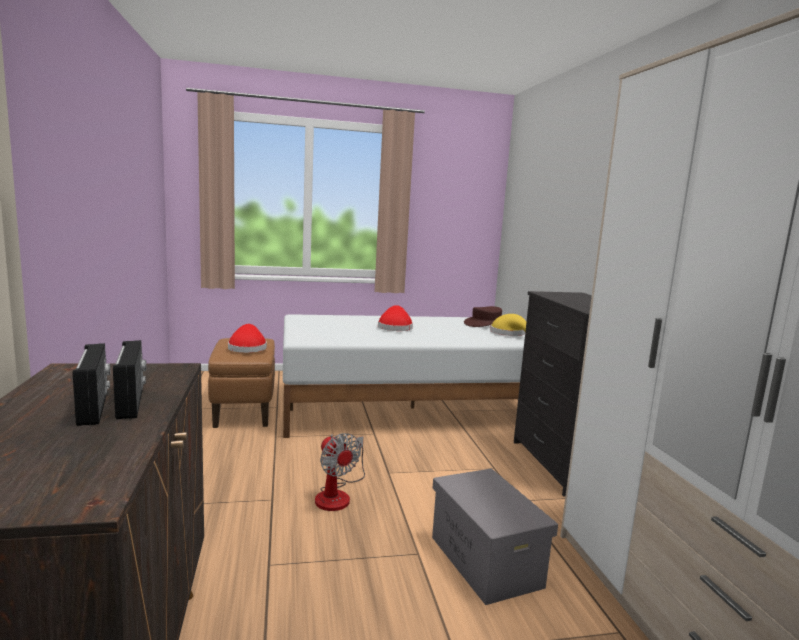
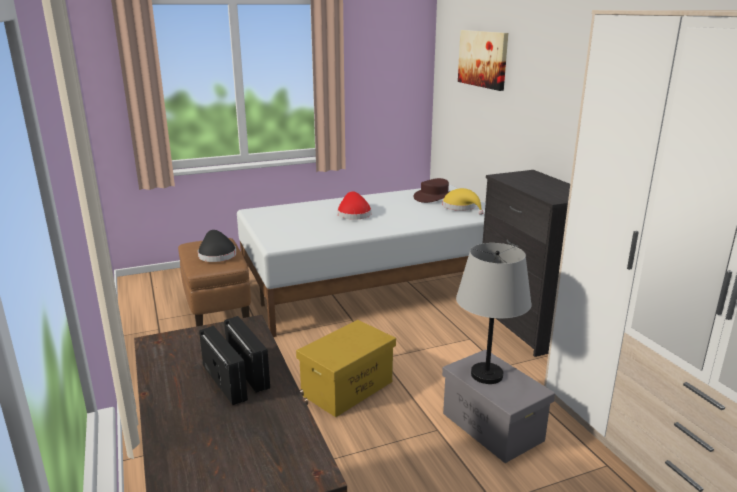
camera: 10 degrees left, 10 degrees up
(247, 348) = (216, 254): red hat -> black hat
(337, 494) = (348, 387): fan -> yellow storage box
(480, 493) = (486, 375): none -> grey table lamp
(545, 187) = (483, 59): none -> picture

